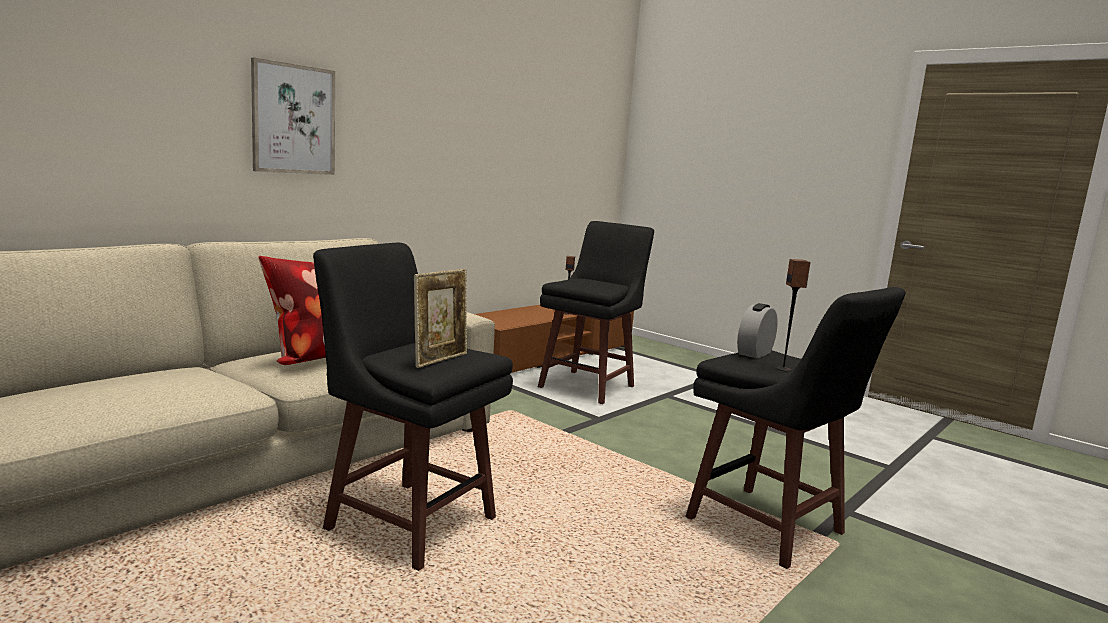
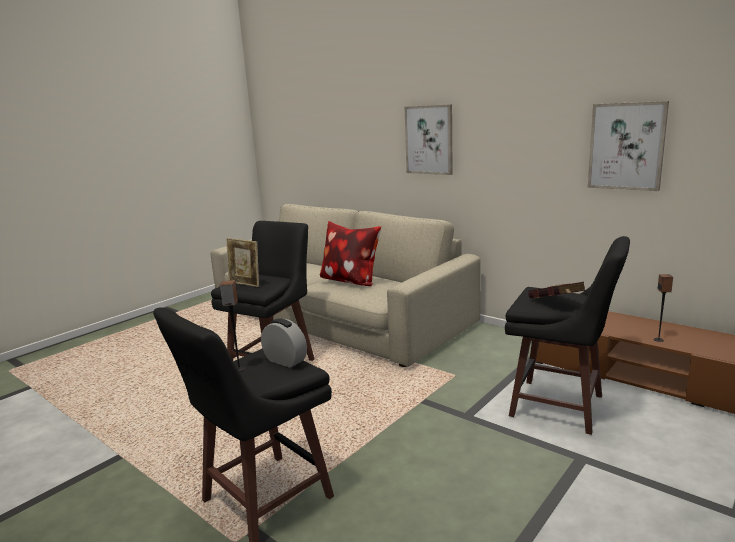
camera: 90 degrees right, 5 degrees up
(503, 147) = (626, 146): none -> picture
(605, 283) = (556, 304): none -> red book

